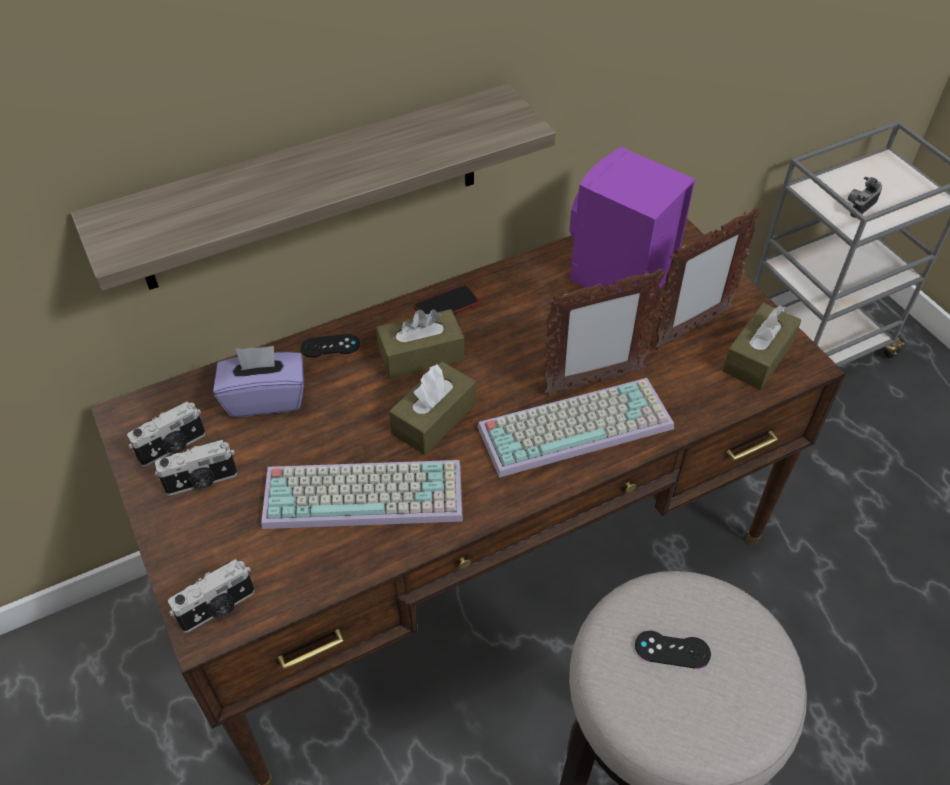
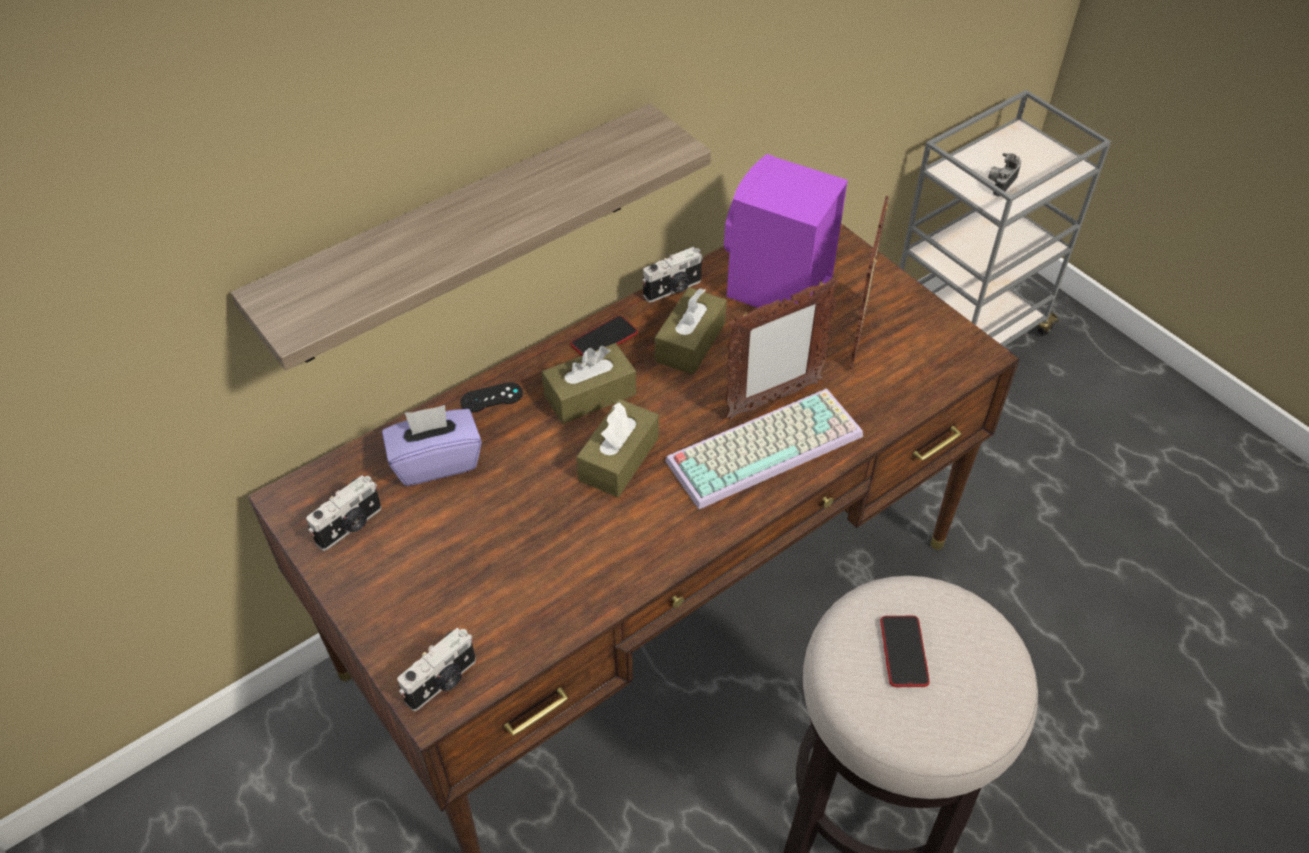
camera: 10 degrees left, 0 degrees up
(202, 482) = (391, 557): camera -> camera (673, 289)
(366, 492) = (566, 543): keyboard -> none
(672, 649) = (904, 652): black game controller -> phone
(691, 329) = (860, 333): picture frame -> picture frame turned 150 degrees clockwise
(757, 357) = (931, 353): brown tissue box -> brown tissue box (690, 342)

